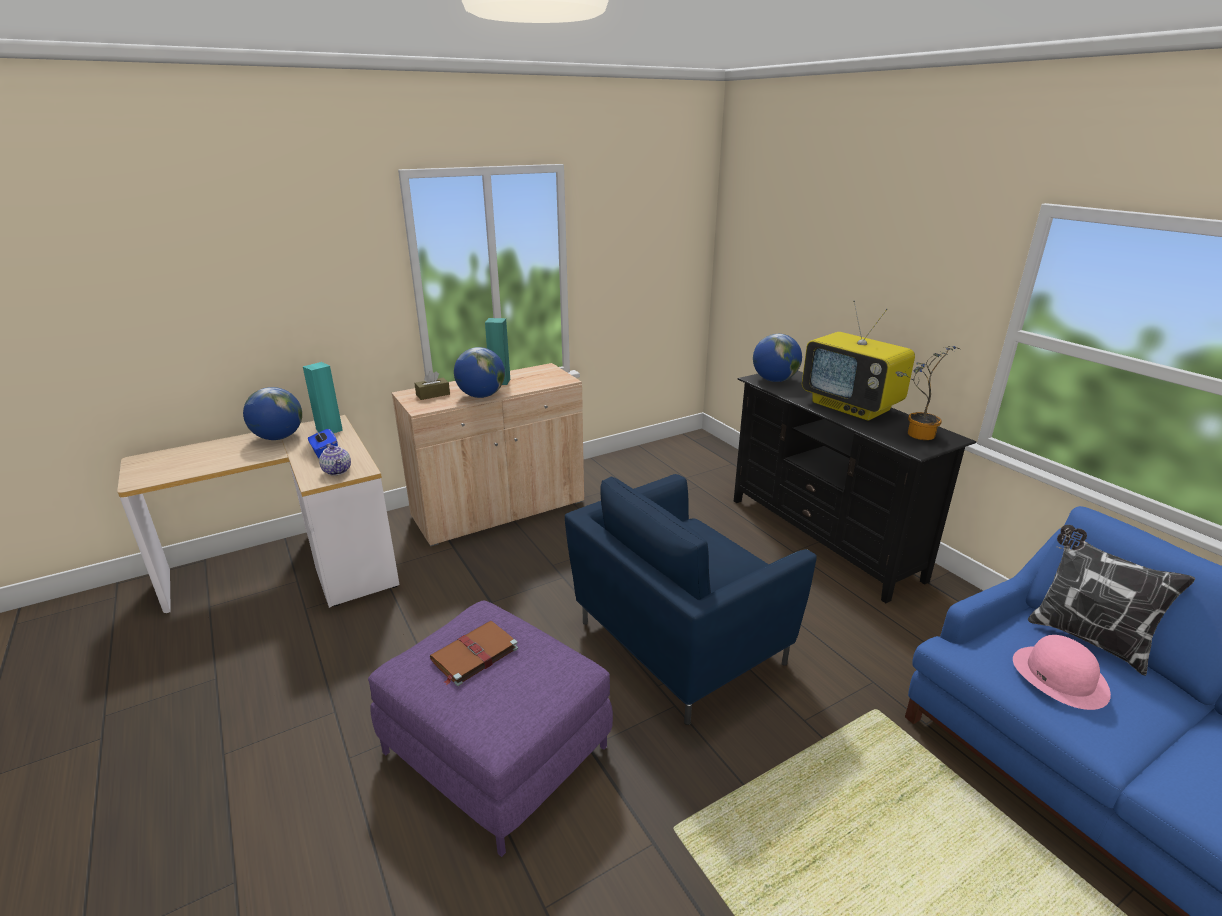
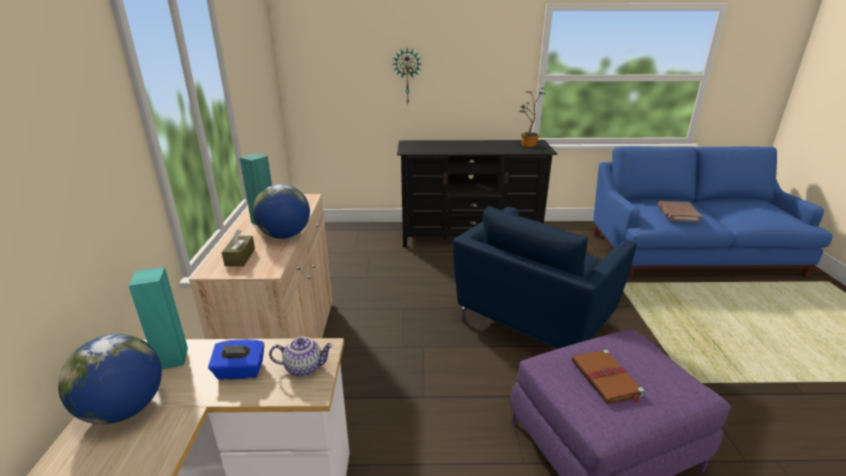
camera: 60 degrees left, 0 degrees up
(676, 643) = (532, 323): blue armchair -> blue armchair turned 45 degrees clockwise
(774, 380) = (416, 148): globe -> none
(826, 284) = (407, 76): none -> wall clock
(851, 406) = (478, 145): television -> none
(1060, 676) = (677, 213): pink hat -> brown book
(1086, 638) = (651, 200): pillow -> none

